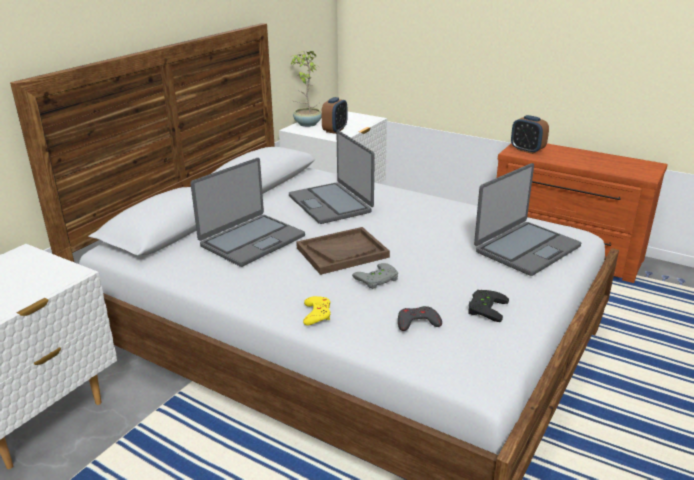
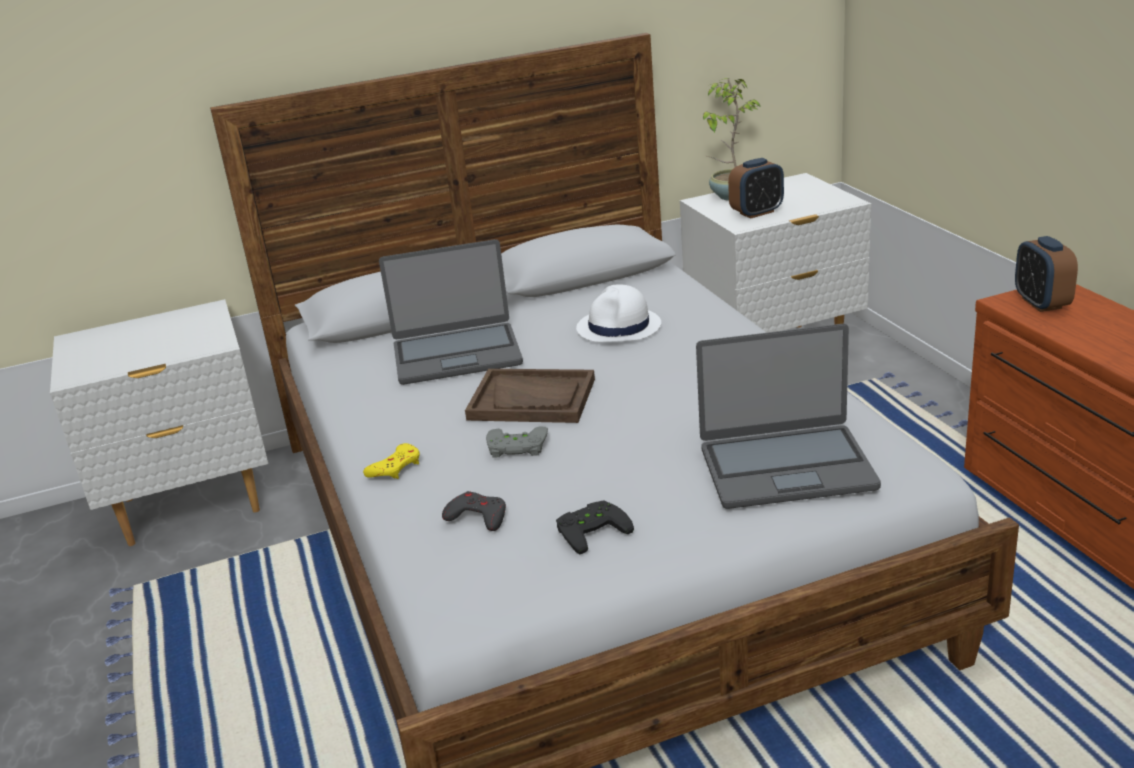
camera: 40 degrees right, 0 degrees up
(331, 204) = (619, 327): laptop -> white hat

